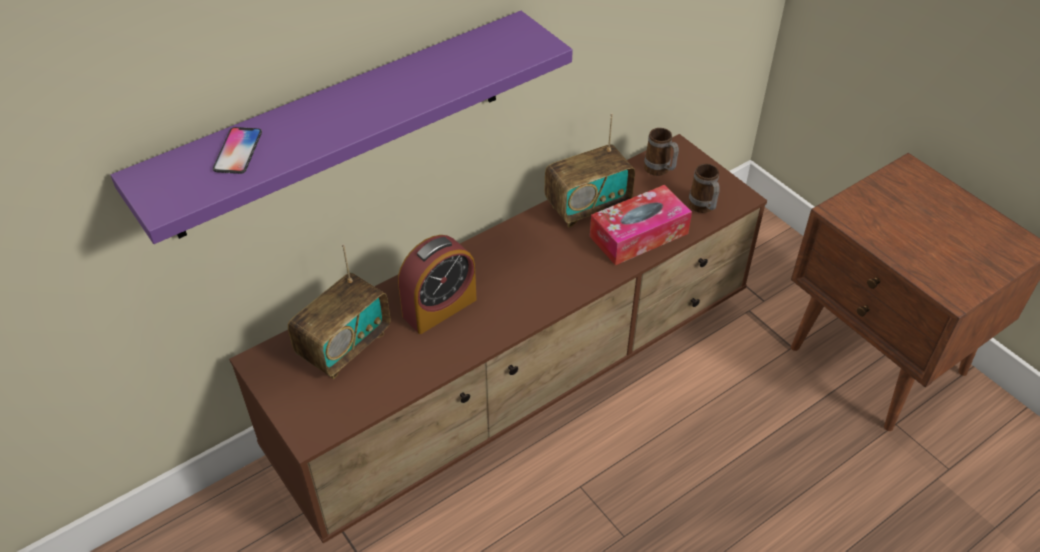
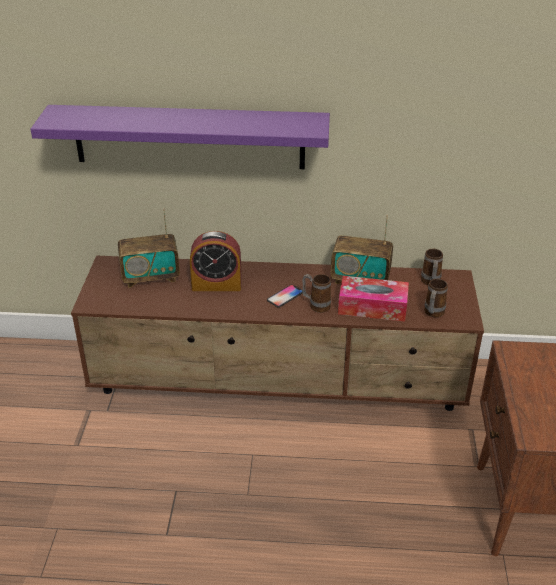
camera: 40 degrees right, 10 degrees down
(238, 151) = (106, 116): phone -> phone (285, 296)
(581, 268) = (316, 305): none -> mug

